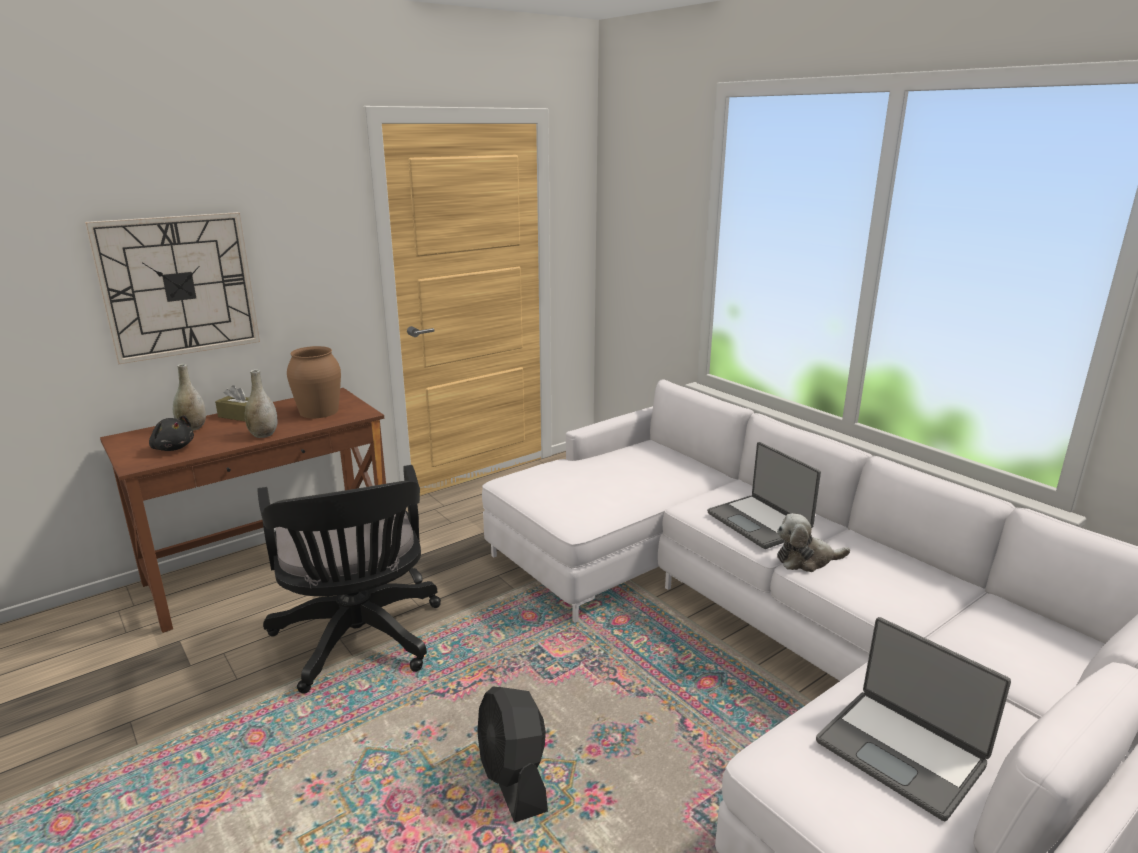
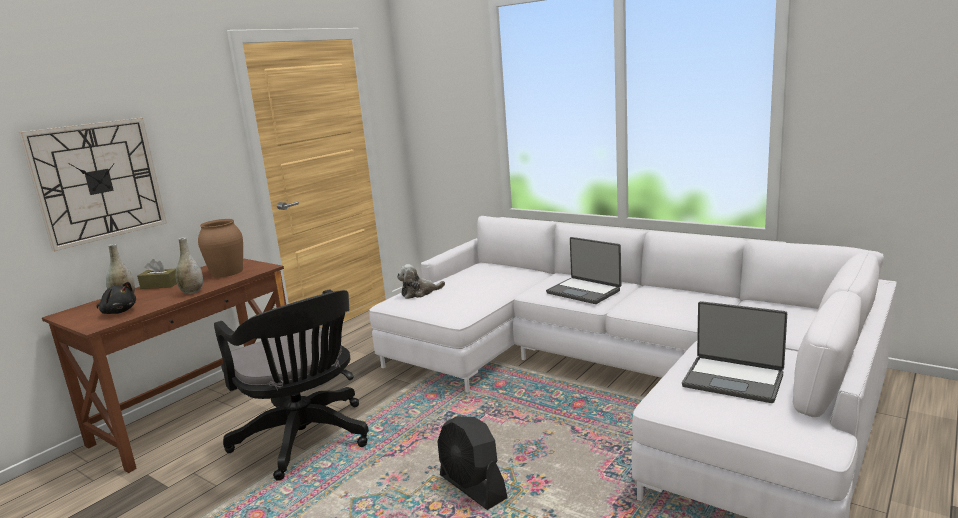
camera: 15 degrees left, 5 degrees down
(806, 560) = (625, 305): plush toy -> plush toy (419, 293)

